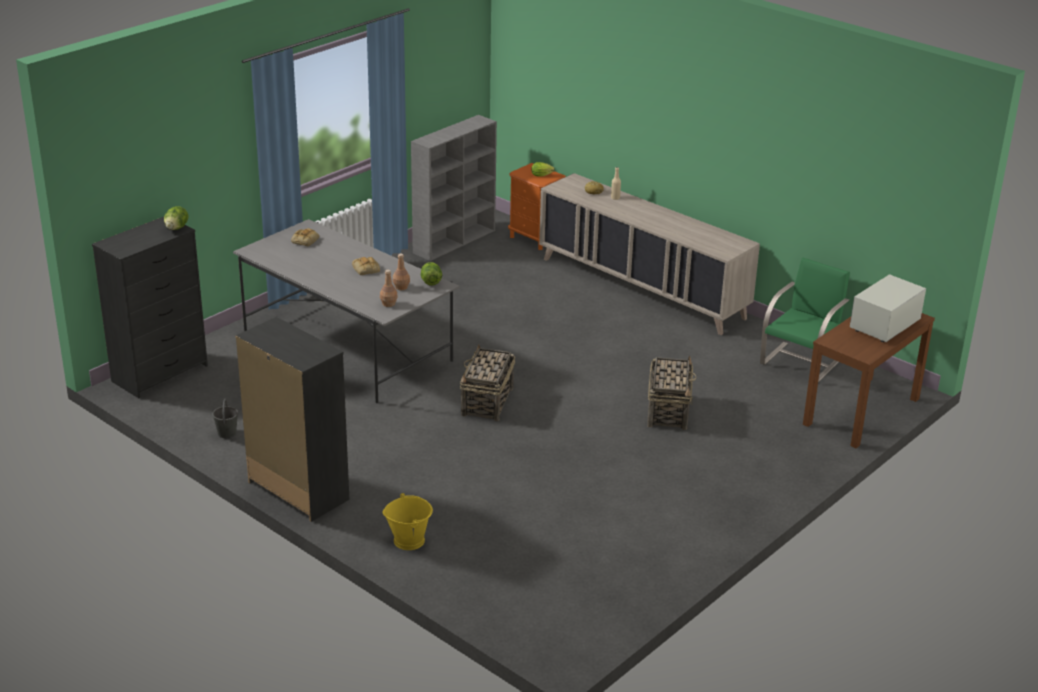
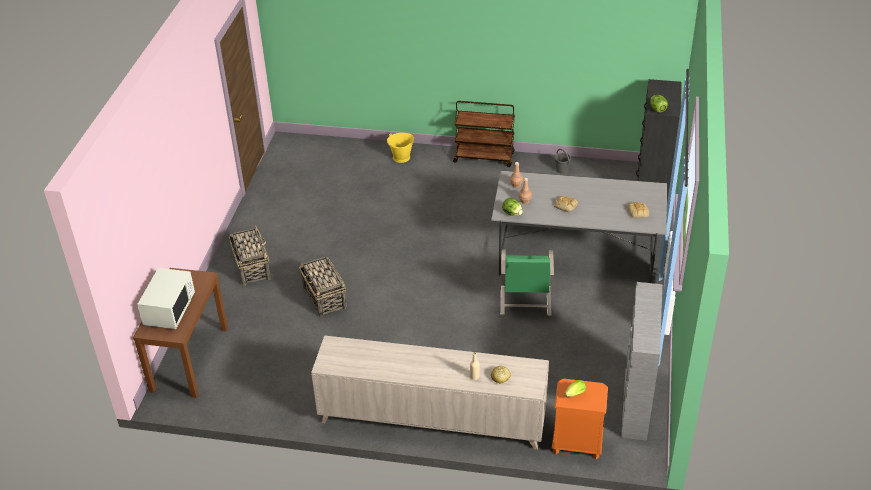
camera: 150 degrees right, 10 degrees up
(298, 490) = (484, 157): black dresser -> brown cart
(487, 402) = (444, 253): basket -> basket (252, 267)
(800, 362) = (254, 390): green chair -> green chair (525, 301)

